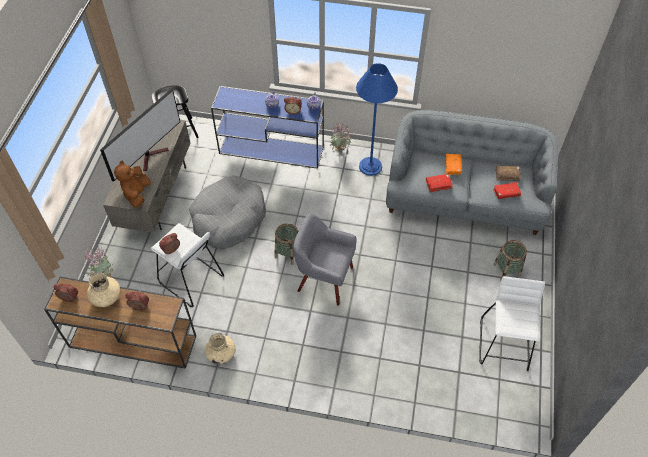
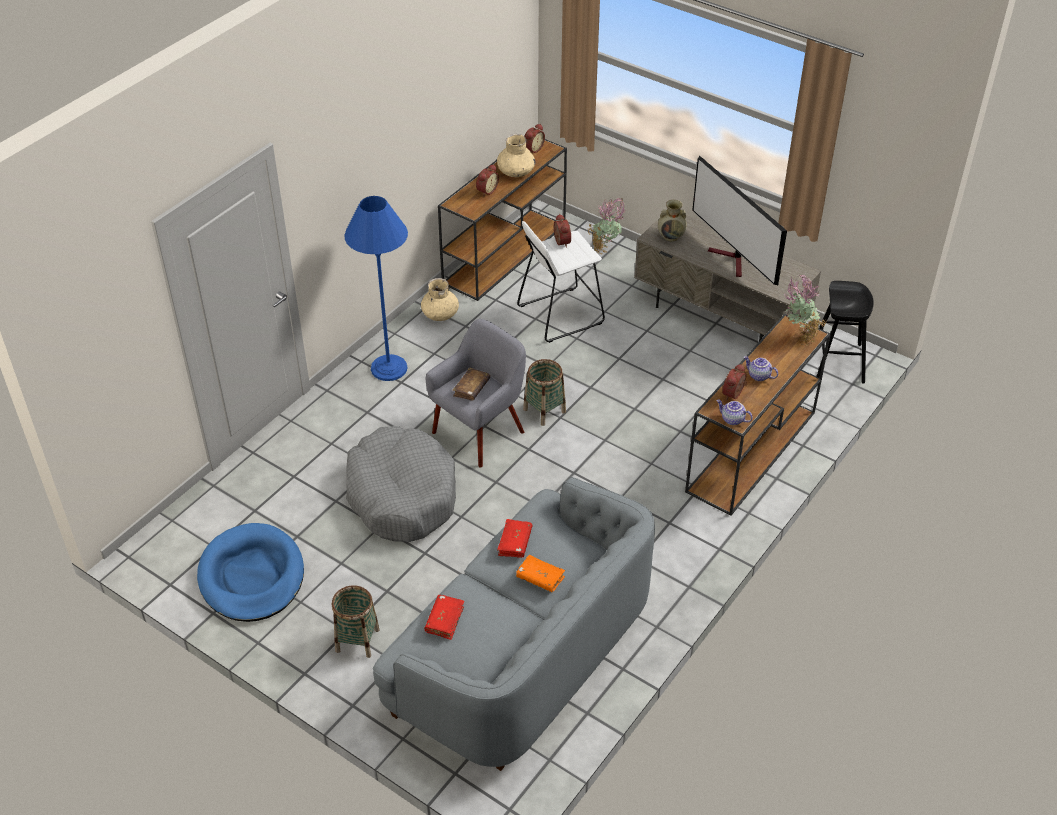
camera: 115 degrees right, 10 degrees down
(137, 194) = (671, 236): brown plush toy -> beige vase
(228, 219) = (638, 371): grey dog bed -> grey dog bed (402, 495)
(272, 150) = (751, 453): blue console table -> brown console table
(340, 151) = (708, 532): potted plant -> potted plant (799, 336)
(370, 166) = (656, 558): blue floor lamp -> blue floor lamp (389, 368)
(504, 344) = (252, 576): white stool -> blue dog bed
(507, 175) = (479, 641): brown book -> brown book (471, 388)

